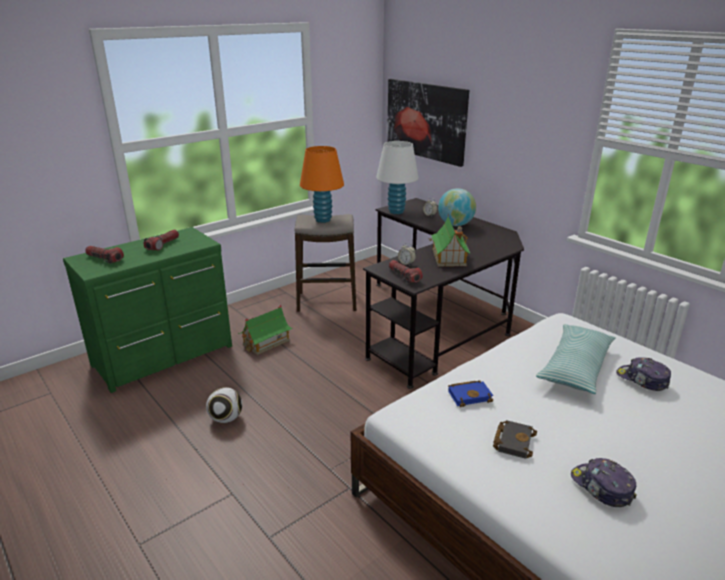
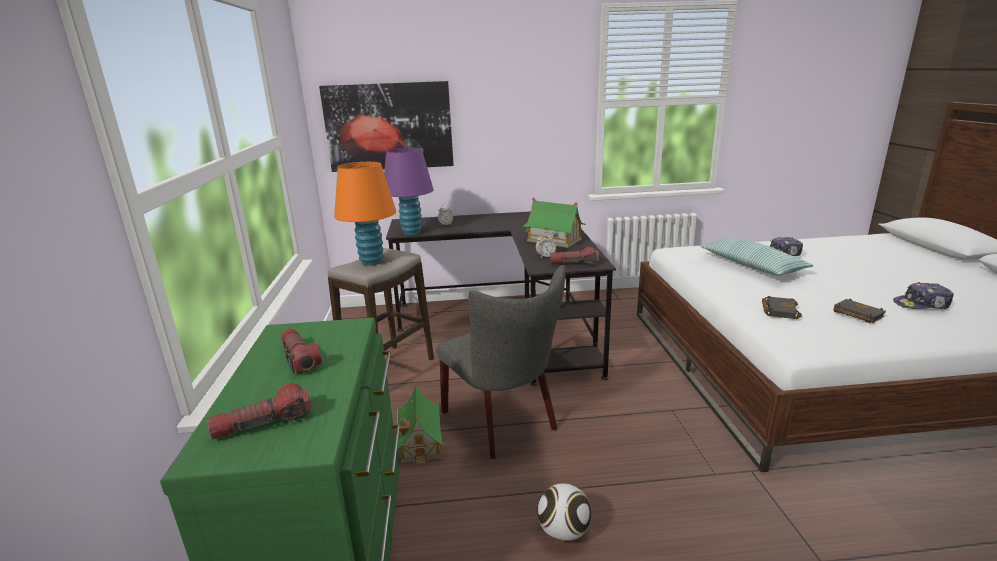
camera: 55 degrees left, 5 degrees down
(310, 363) = (504, 423): none -> grey chair
(396, 212) = (412, 232): white table lamp -> purple table lamp
(455, 225) = (486, 222): globe -> none
(470, 395) = (778, 310): blue book -> black book

